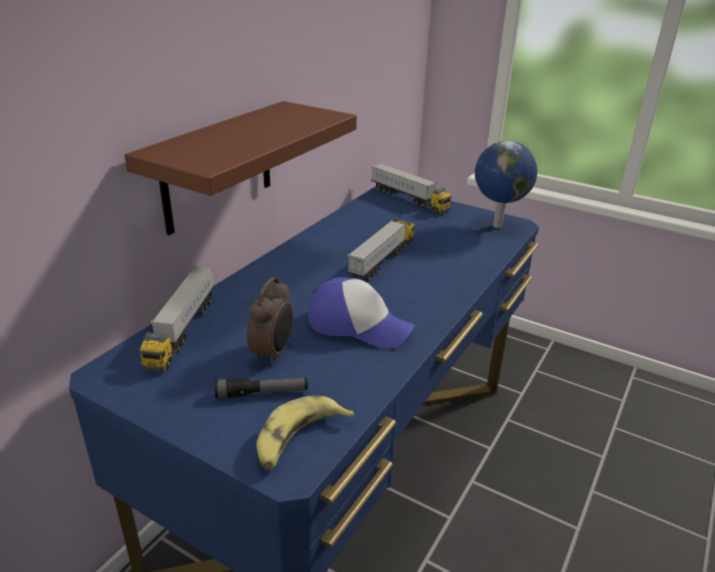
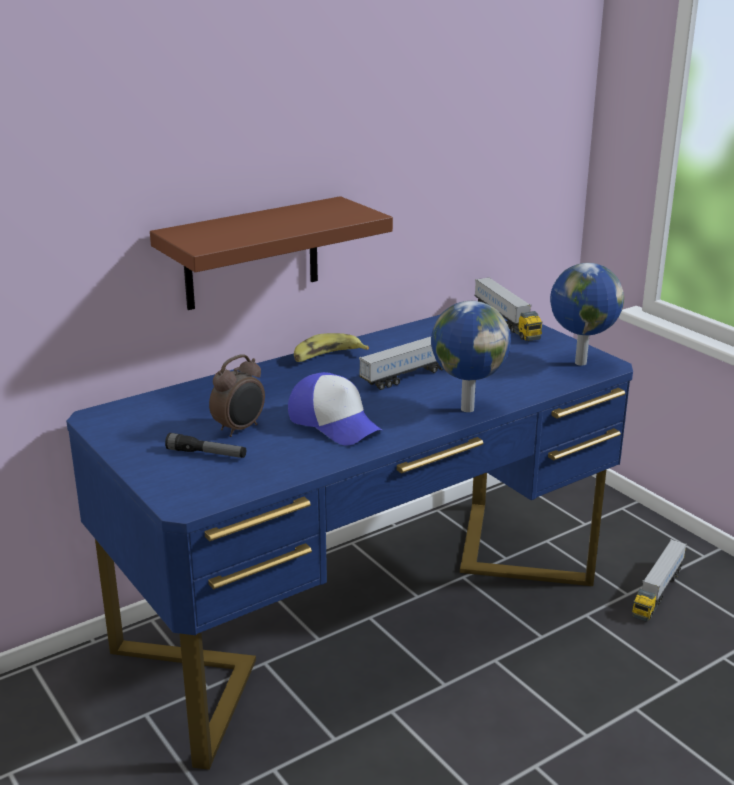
camera: 25 degrees right, 5 degrees down
(182, 330) = (178, 398): toy truck -> toy truck (658, 591)
(299, 440) = (208, 489): banana -> banana (327, 357)
(455, 285) = (466, 408): none -> globe

